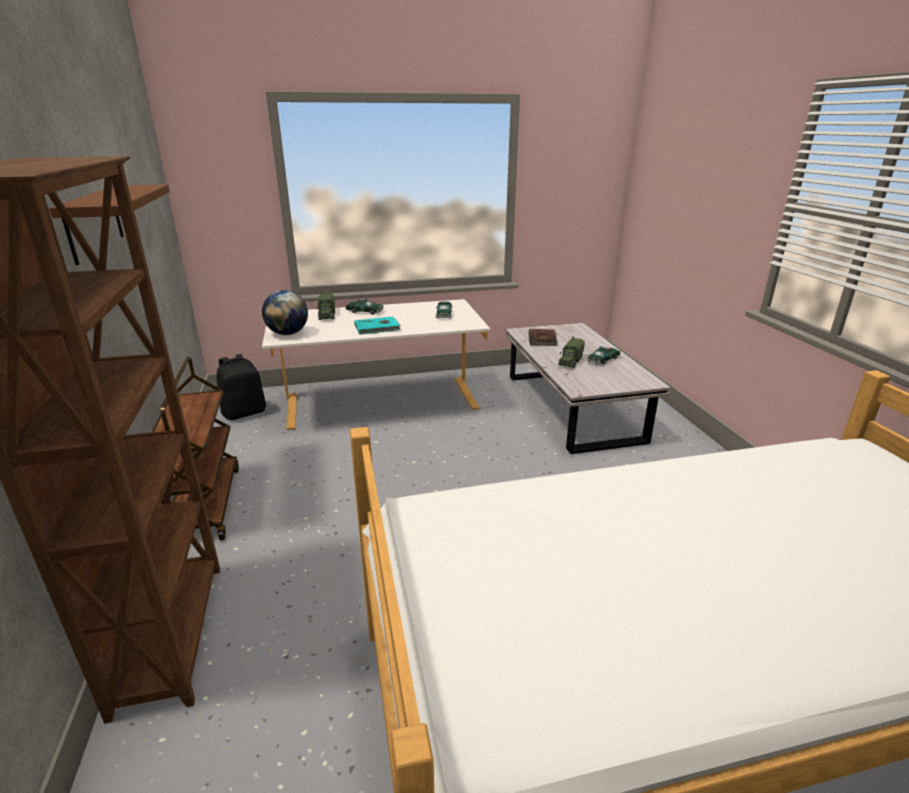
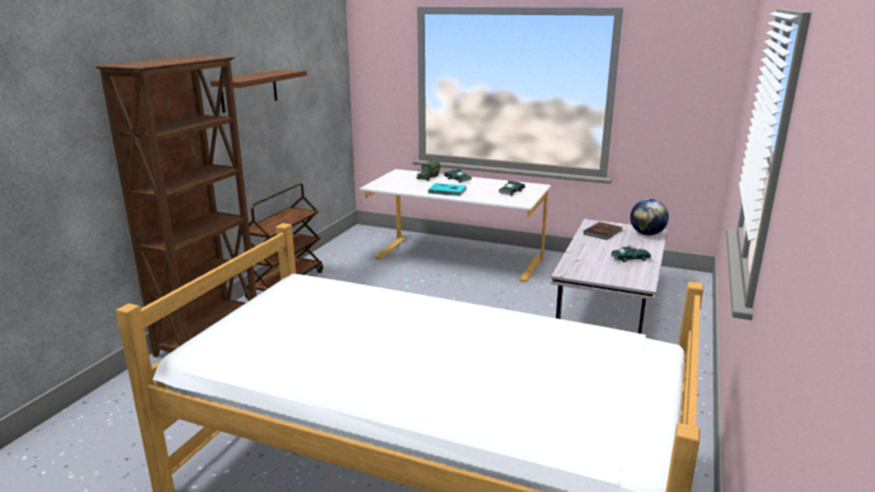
camera: 35 degrees right, 5 degrees down
(244, 413) = (362, 241): black backpack -> none
(288, 333) = (385, 184): globe -> globe (647, 234)
(570, 361) = (597, 253): toy truck -> none

